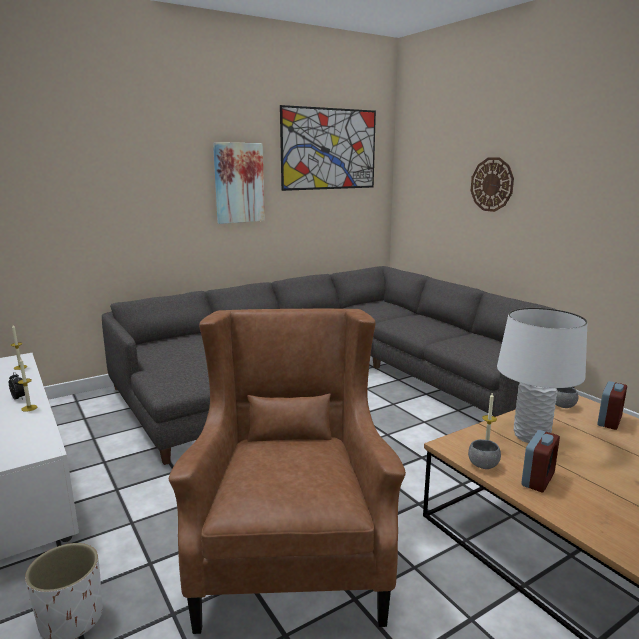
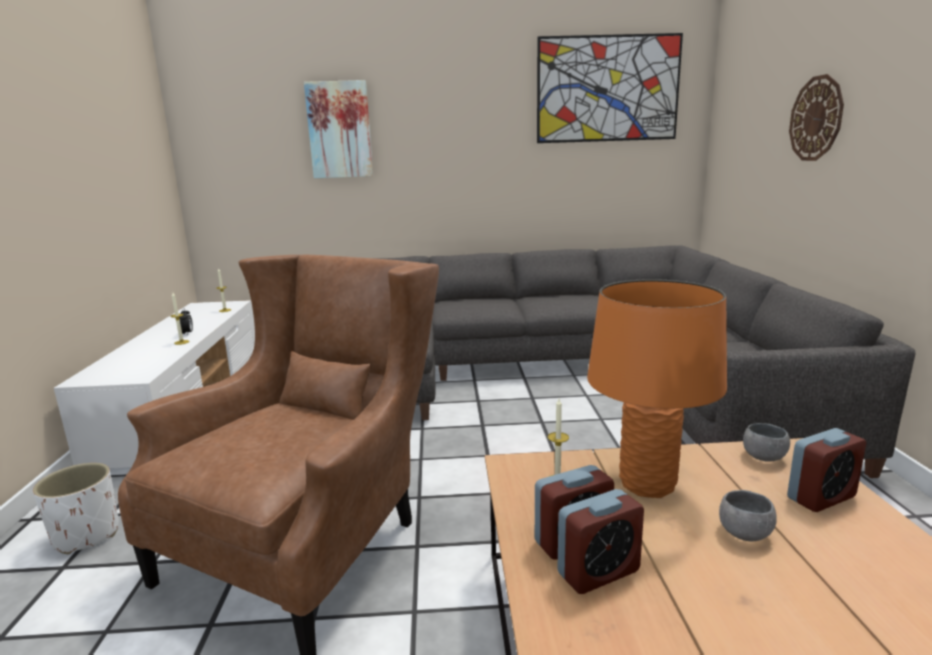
camera: 30 degrees right, 0 degrees up
(239, 183) = (481, 134): picture -> picture (339, 130)
(483, 465) = (521, 500): grey bowl -> grey bowl (744, 533)
(531, 436) = (647, 484): white table lamp -> orange table lamp
(569, 491) = (598, 572): none -> alarm clock

